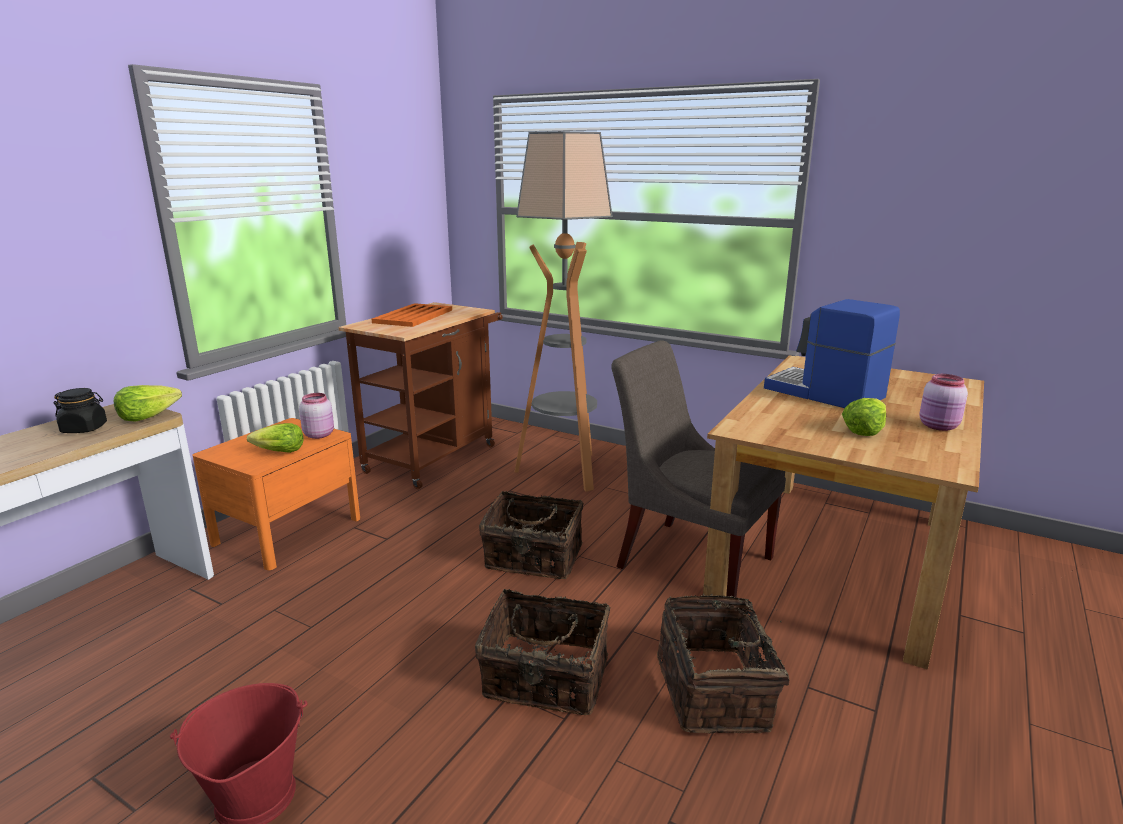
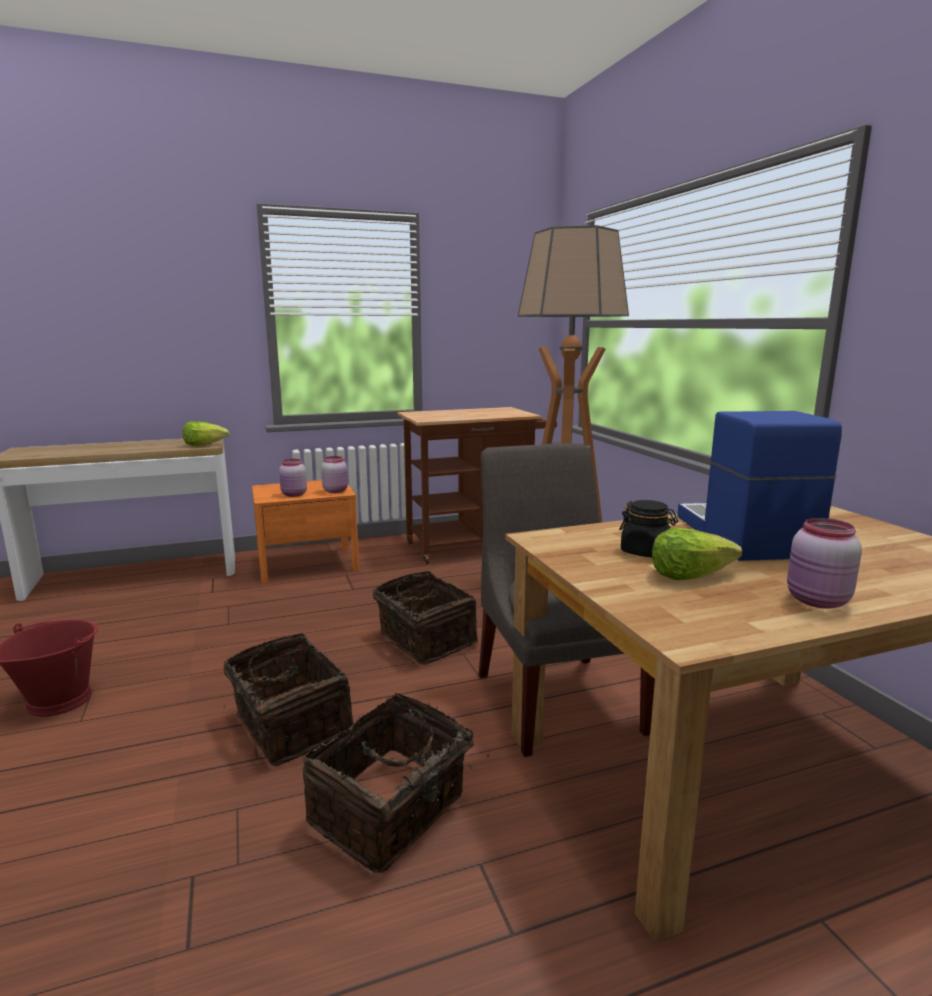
camera: 40 degrees right, 5 degrees down
(84, 429) = (167, 445): black jar -> black jar (646, 552)
(279, 452) = (294, 494): lettuce -> pink jar
(414, 316) = (466, 412): orange tray -> none

